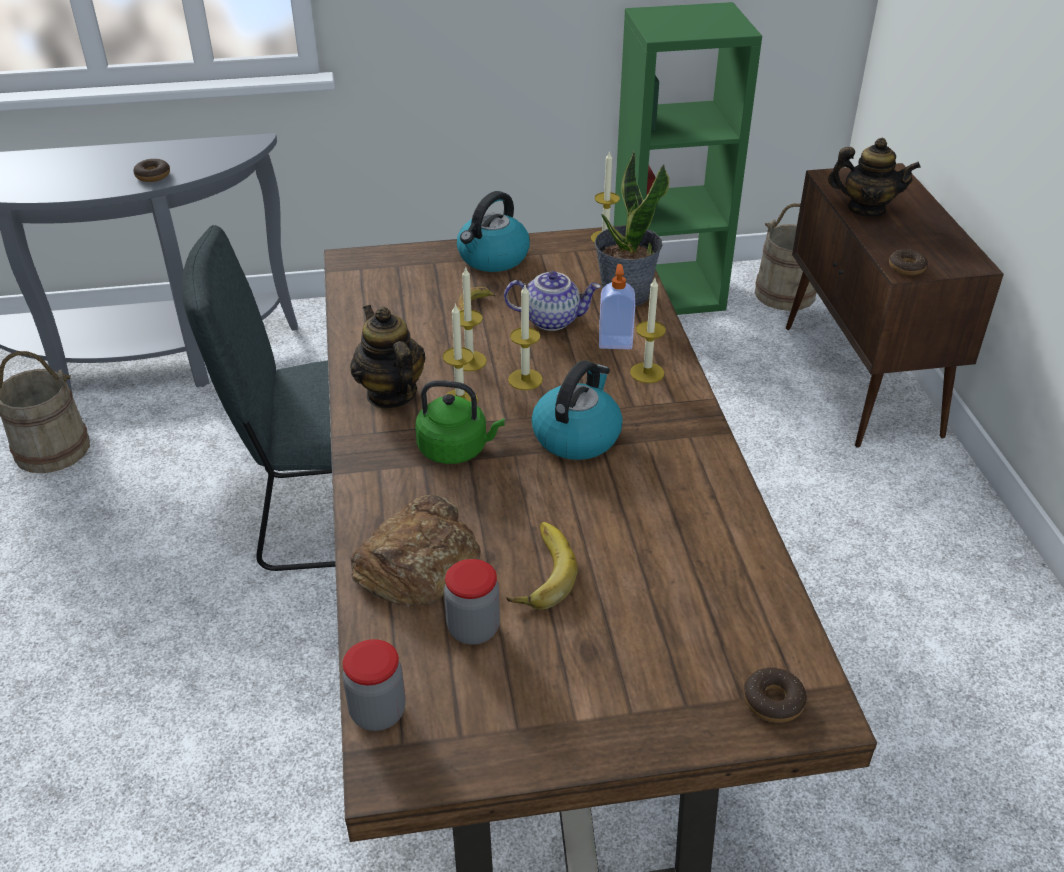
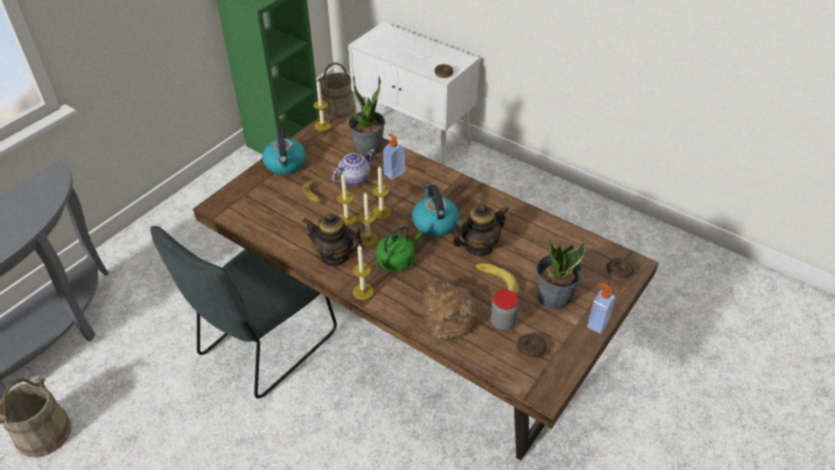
camera: 45 degrees left, 5 degrees up
(153, 175) = (23, 224): donut -> donut (530, 349)
(378, 712) = (514, 376): jar -> none
(603, 653) = (553, 297): none -> potted plant
(616, 745) = (597, 323): none -> soap dispenser
(647, 373) = (424, 179): candle -> candle (363, 291)
(861, 381) = (414, 137): brown cabinet -> white cabinet
(866, 209) = (396, 53): teapot -> teapot (478, 246)

